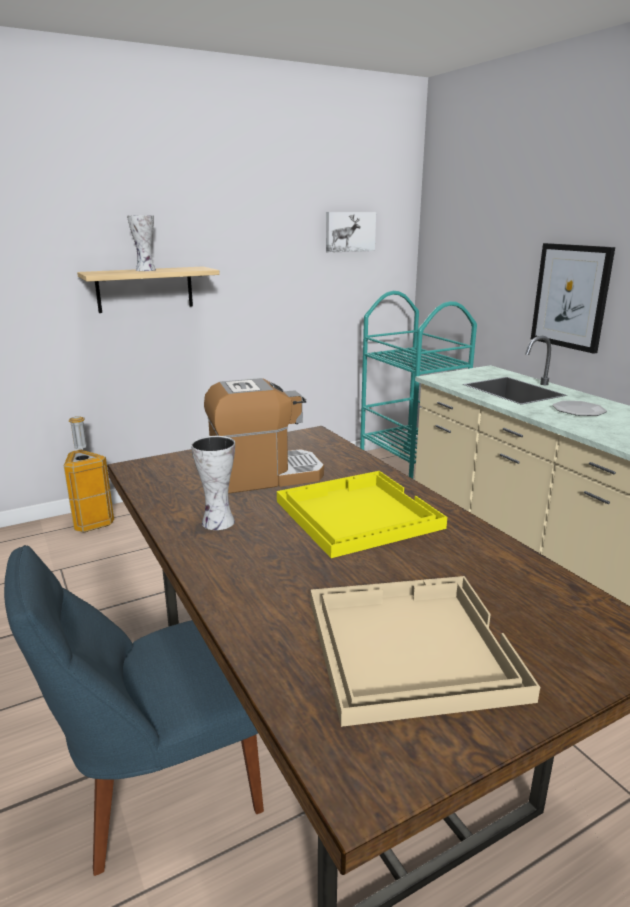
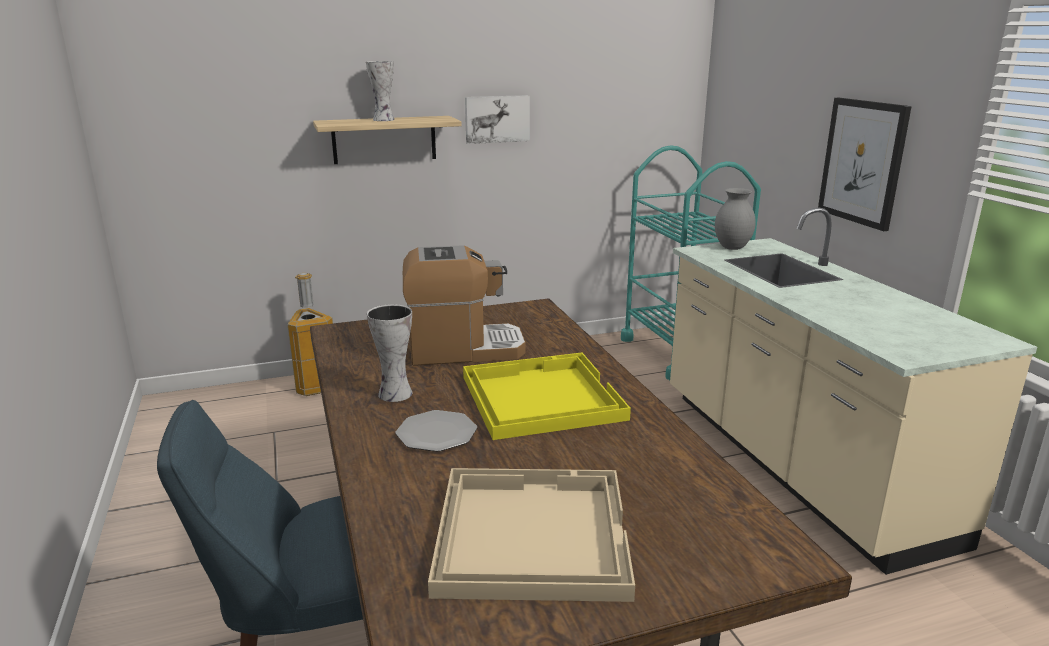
camera: 10 degrees right, 0 degrees up
(349, 231) = (621, 77): picture -> picture (496, 119)
(463, 374) = (731, 248): none -> grey vase
(578, 410) = (845, 298): plate -> plate (436, 433)

